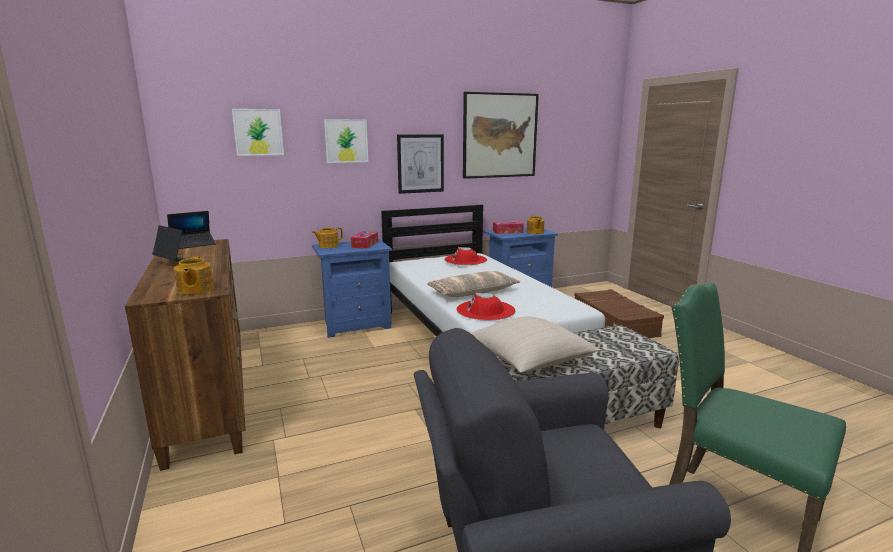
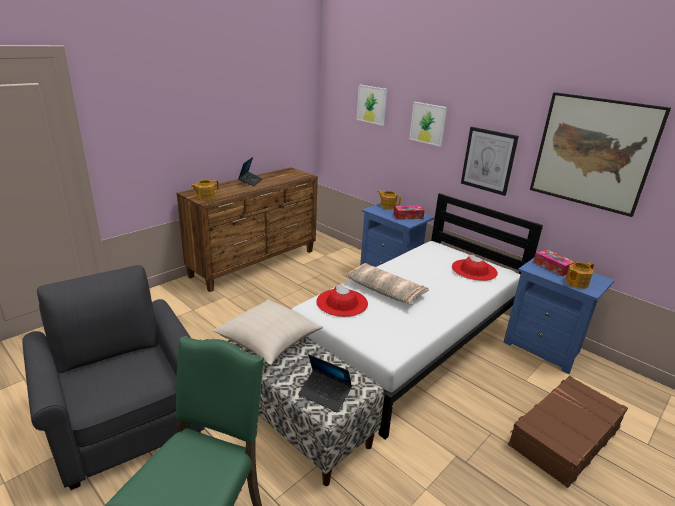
camera: 65 degrees right, 10 degrees up
(193, 244) = (294, 173): laptop -> laptop (325, 394)

